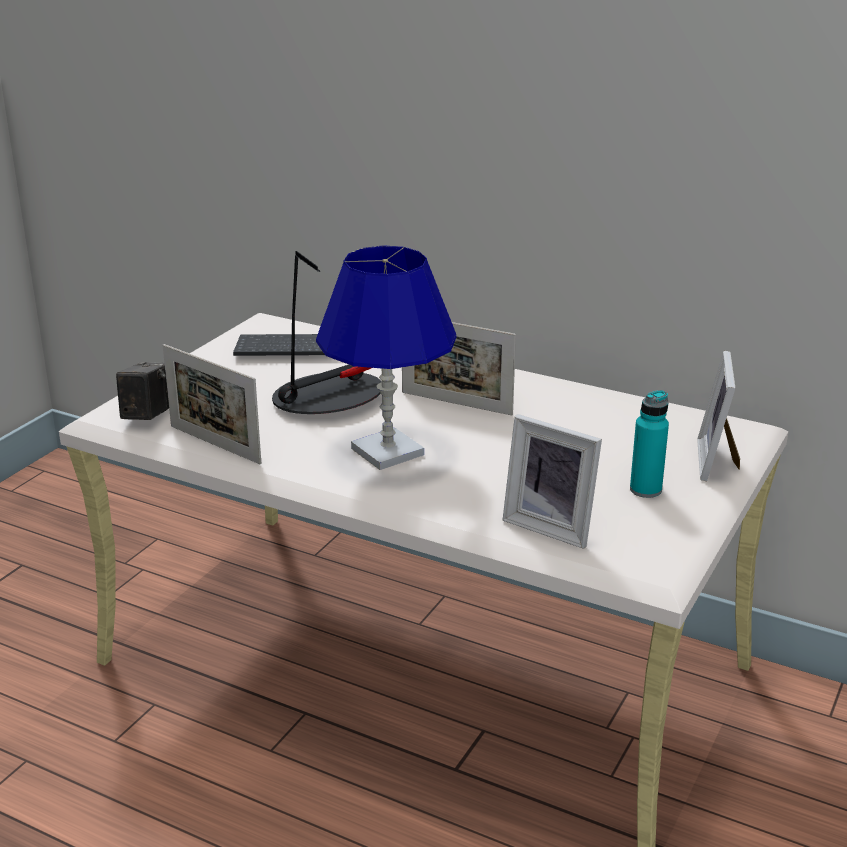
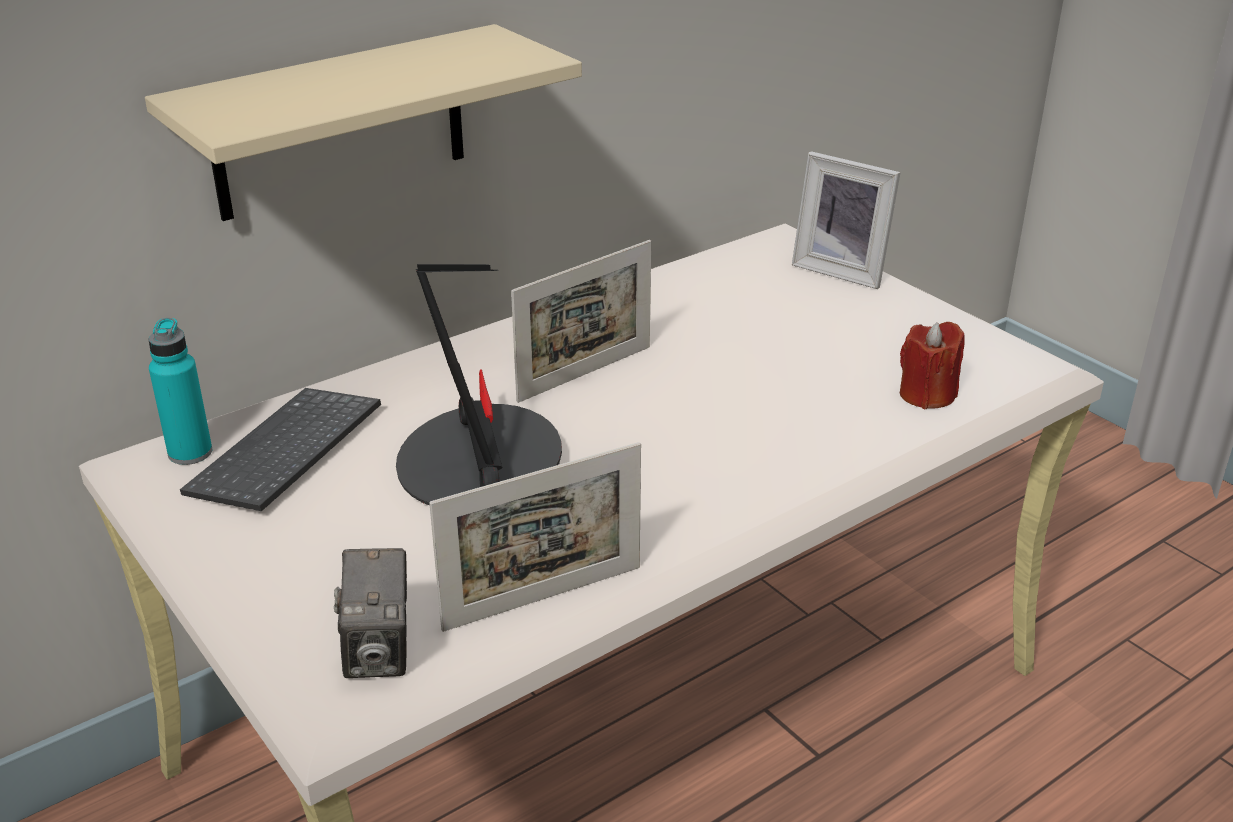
camera: 65 degrees left, 5 degrees up
(147, 416) = (379, 652): camera -> camera turned 135 degrees counterclockwise
(388, 451) = (677, 454): blue table lamp -> none
(424, 188) = (340, 123): none -> beige shelf
(552, 526) = (927, 395): picture frame -> red candle
(645, 490) = (878, 322): turquoise bottle -> turquoise bottle (190, 453)

